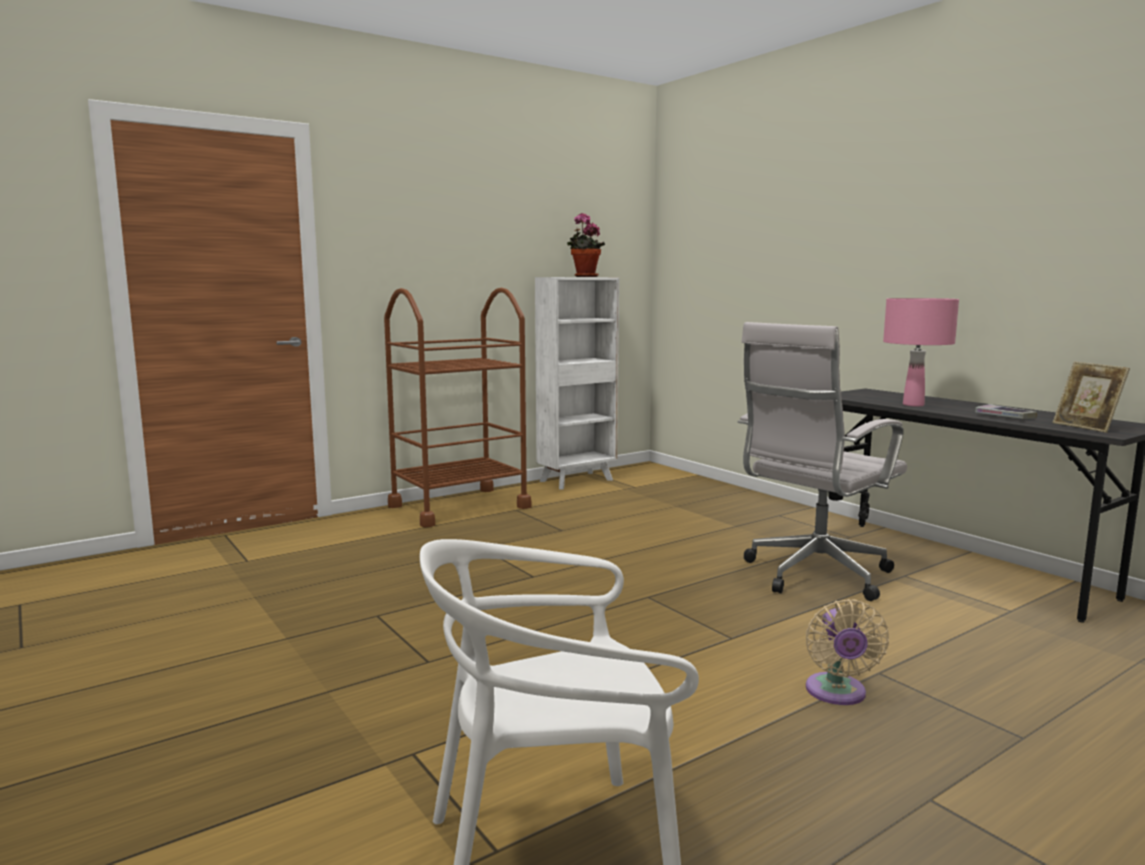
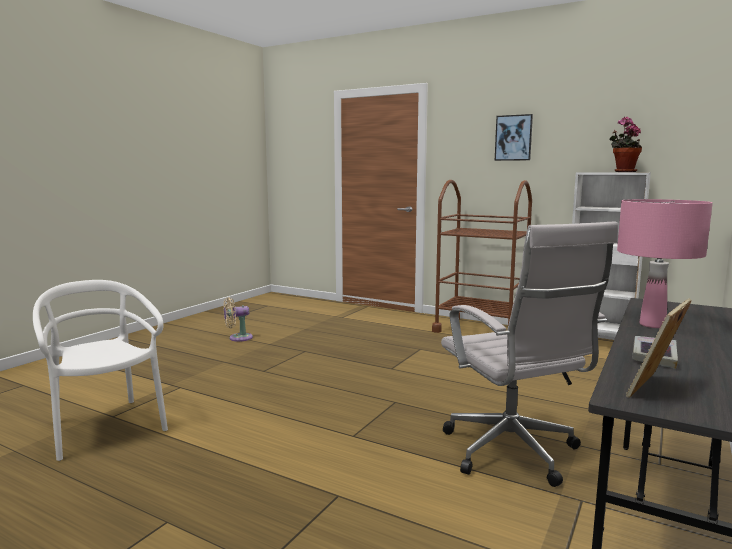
camera: 65 degrees right, 0 degrees up
(450, 228) = (513, 138): none -> picture
(813, 576) = (513, 454): white office chair -> white office chair turned 135 degrees counterclockwise
(837, 693) = (292, 480): beige fan -> beige fan (238, 338)

